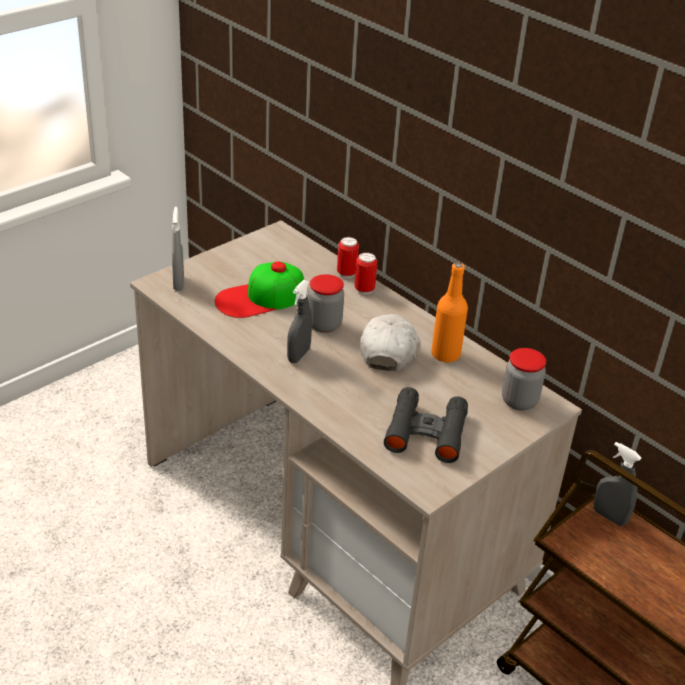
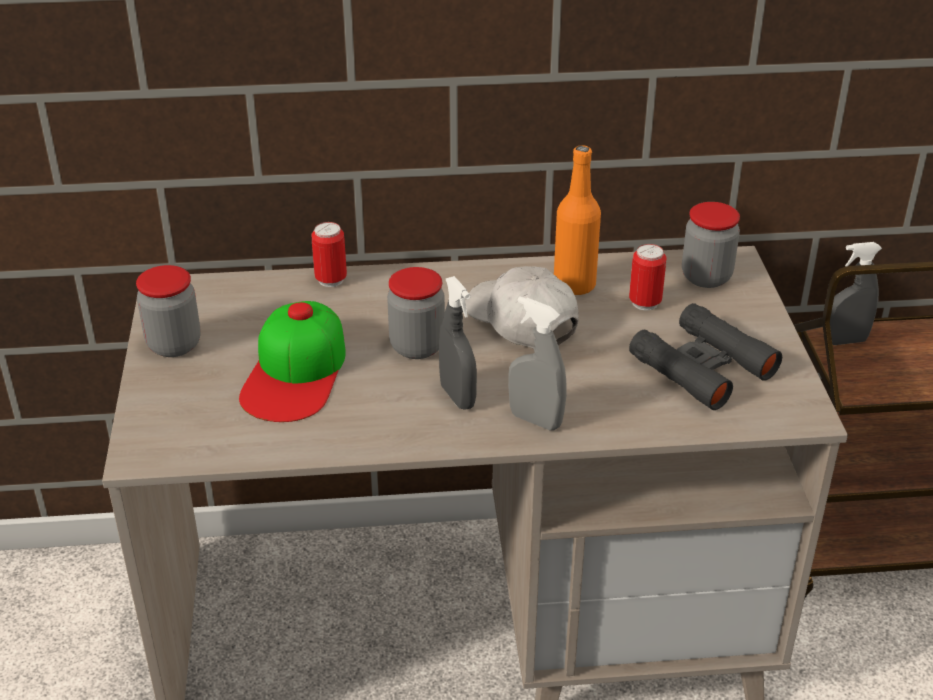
camera: 50 degrees left, 0 degrees up
(178, 283) = (169, 432): grey spray bottle -> grey spray bottle (535, 420)
(240, 254) = (174, 345): none -> jar
(364, 290) = (381, 282): can -> can (645, 303)

